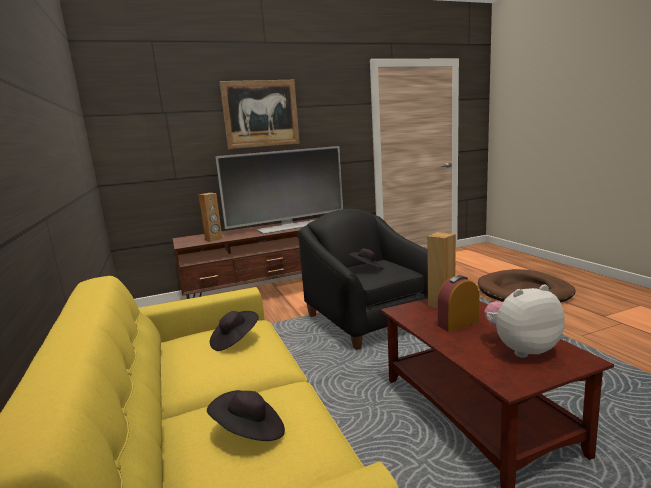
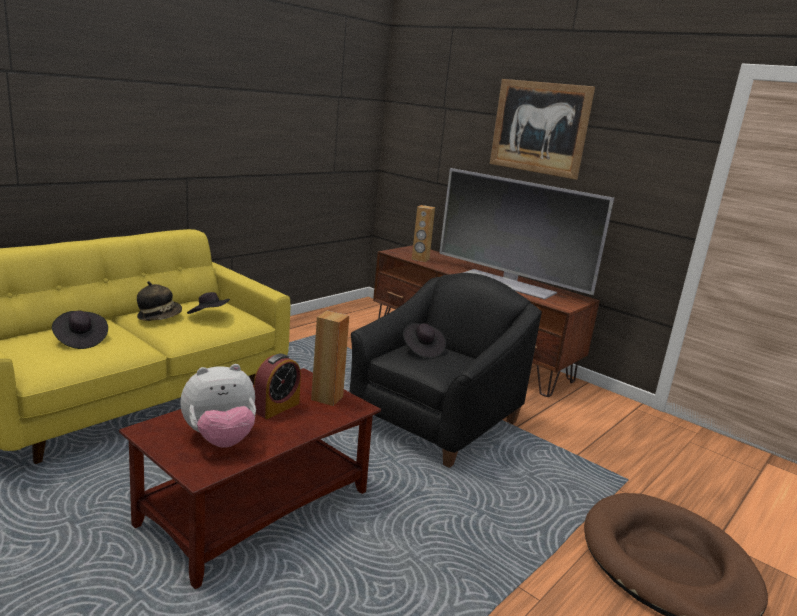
camera: 60 degrees right, 5 degrees up
(209, 371) = (159, 316): none -> hat
(458, 323) = (276, 407): alarm clock -> alarm clock turned 90 degrees clockwise
(521, 348) = (220, 440): plush toy -> plush toy turned 105 degrees clockwise

